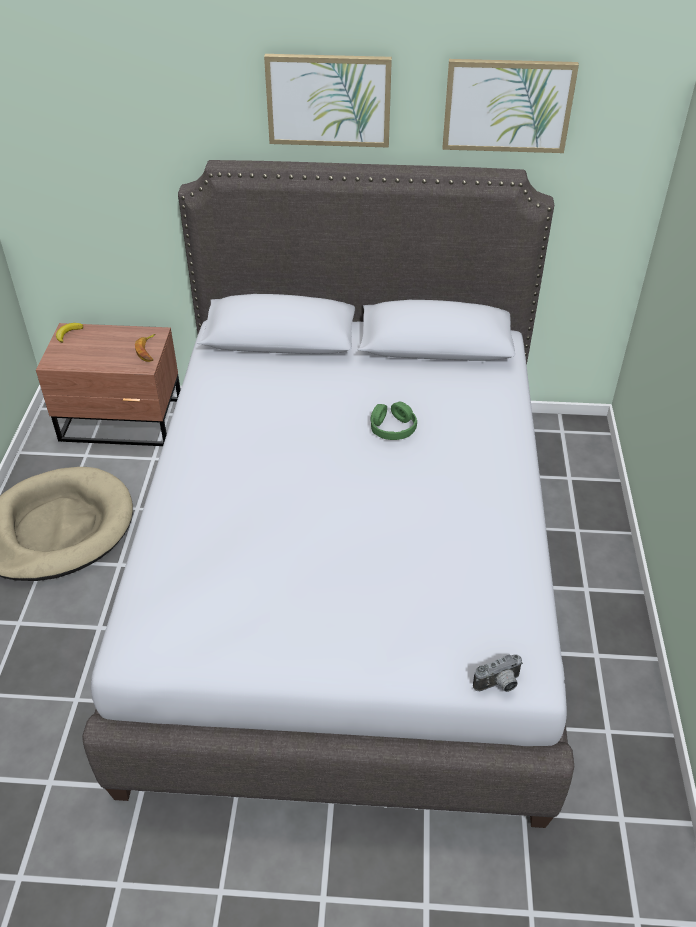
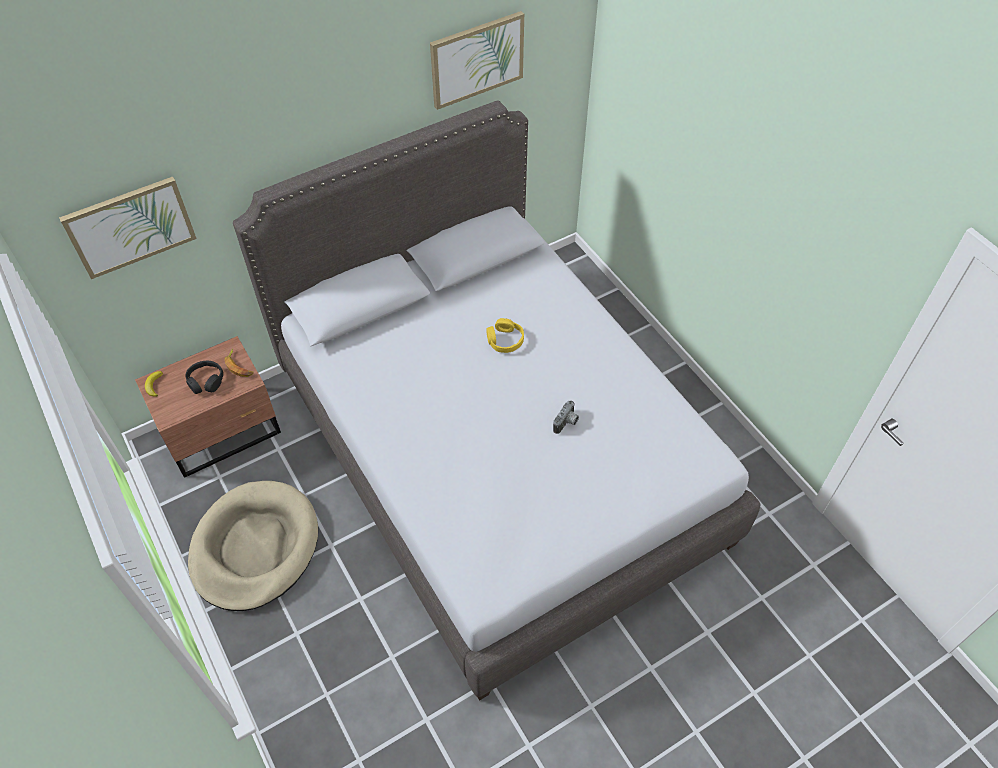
camera: 35 degrees left, 10 degrees up
(110, 349) = (206, 381): none -> black headphones
(328, 100) = (342, 107): picture -> picture (130, 226)
(392, 428) = (505, 340): green headphones -> yellow headphones
(499, 685) = (708, 480): camera -> camera (567, 423)

